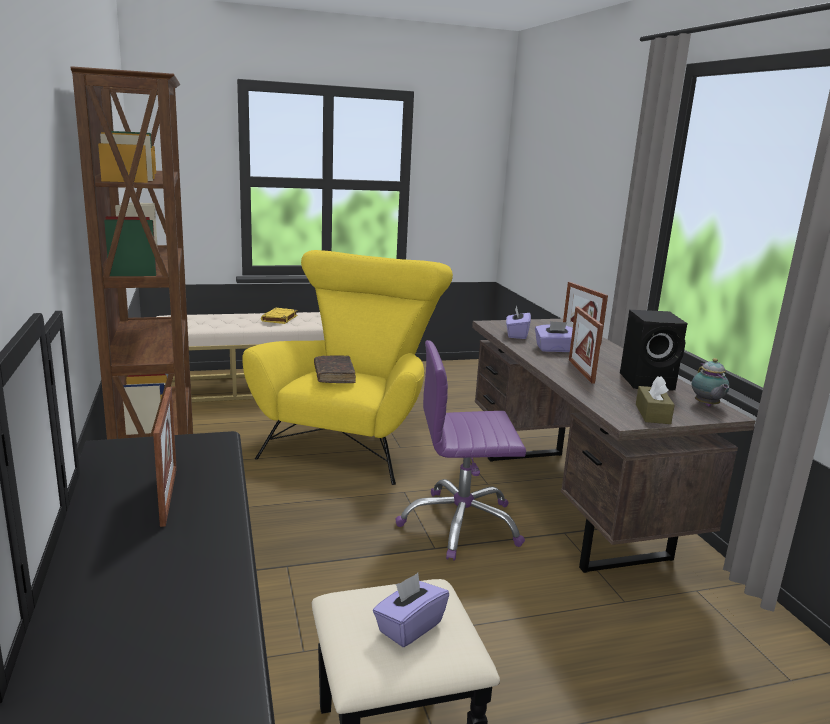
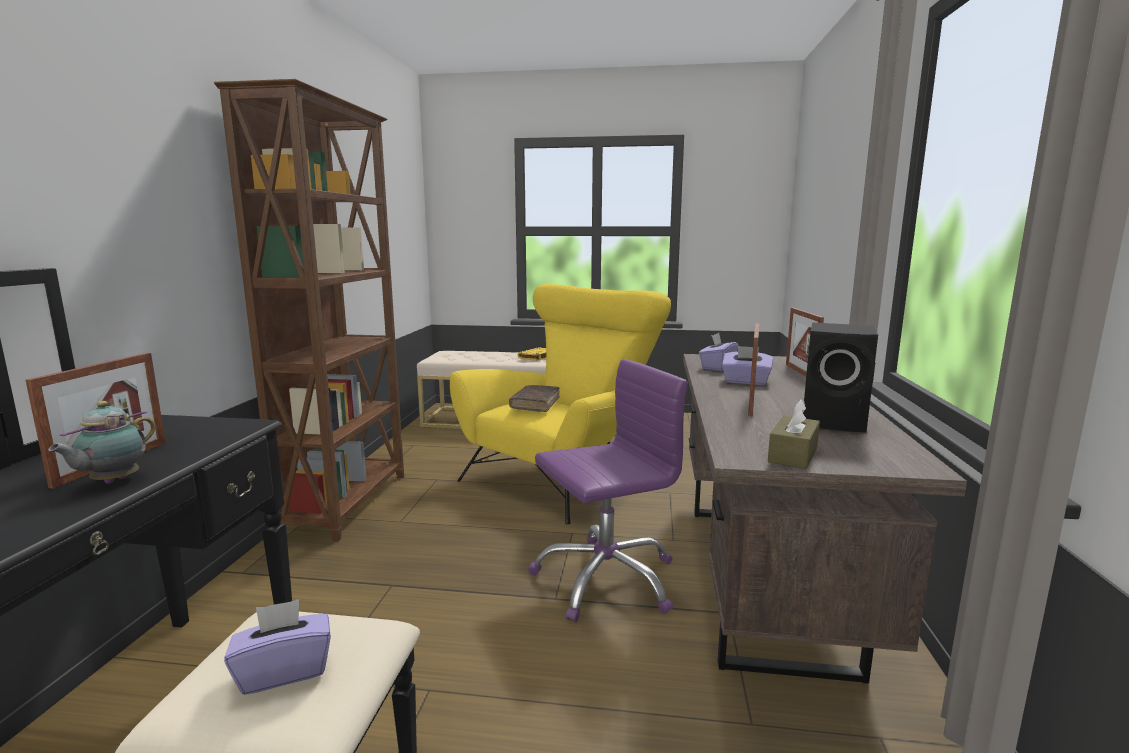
camera: 25 degrees right, 5 degrees down
(461, 525) = (605, 579): purple office chair -> purple office chair turned 135 degrees clockwise
(706, 405) = (897, 454): teapot -> teapot (112, 482)

